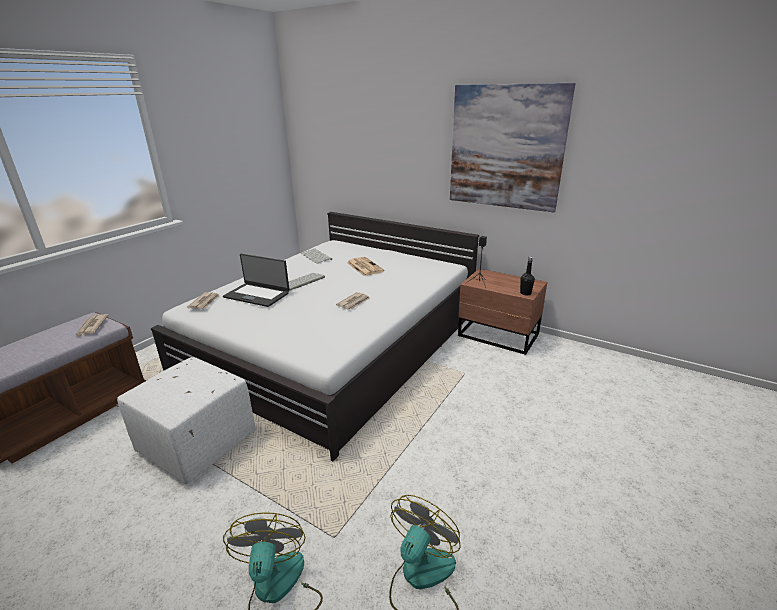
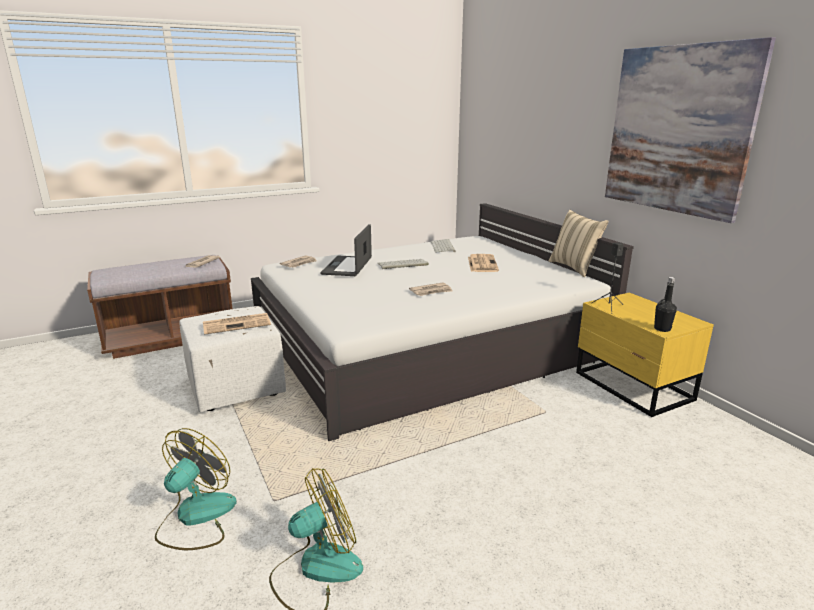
camera: 30 degrees right, 5 degrees down
(196, 384) = (237, 324): none -> newspaper
(257, 295) = (348, 266): laptop -> laptop turned 45 degrees clockwise
(431, 256) = (574, 268): none -> beige pillow
(498, 336) = (633, 387): brown nightstand -> yellow nightstand

